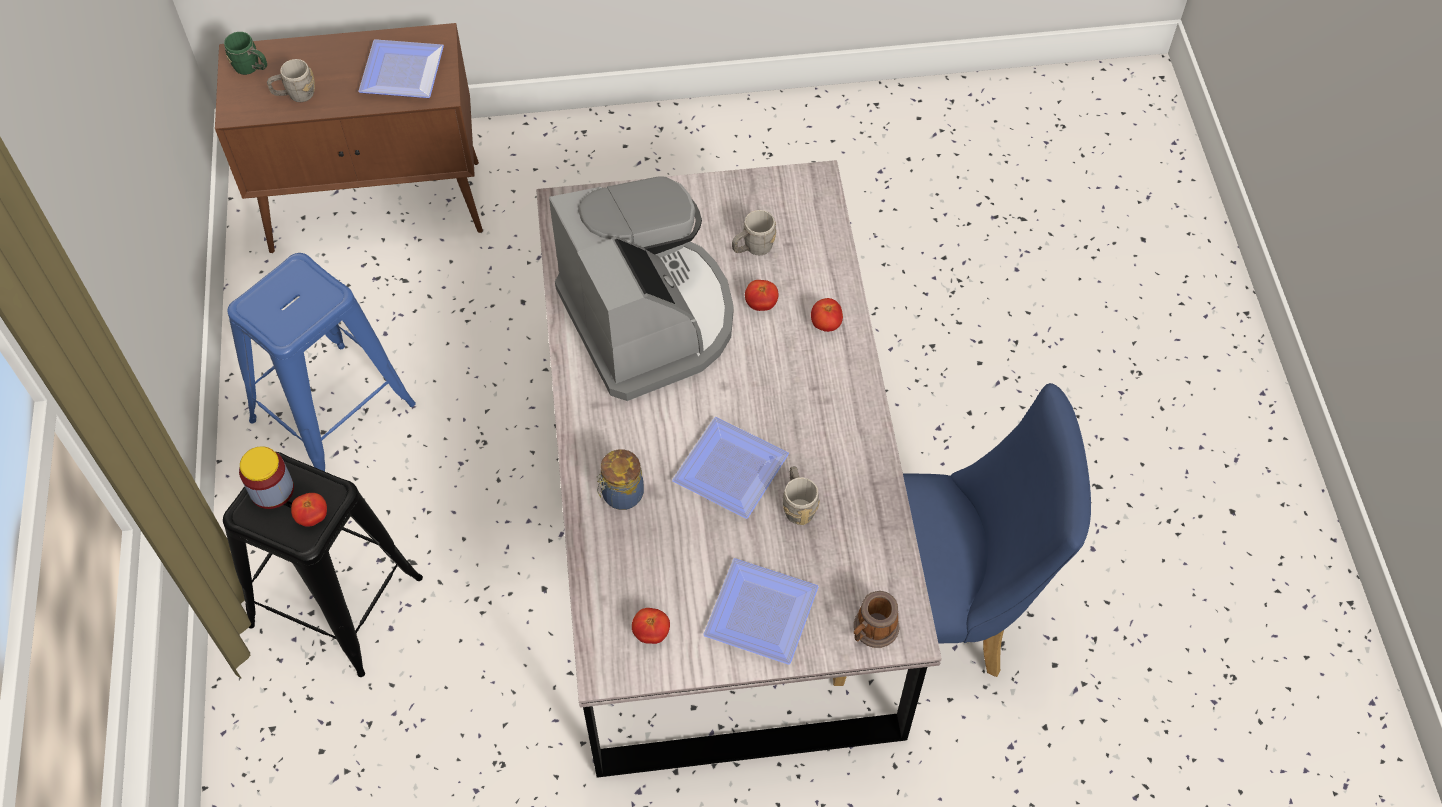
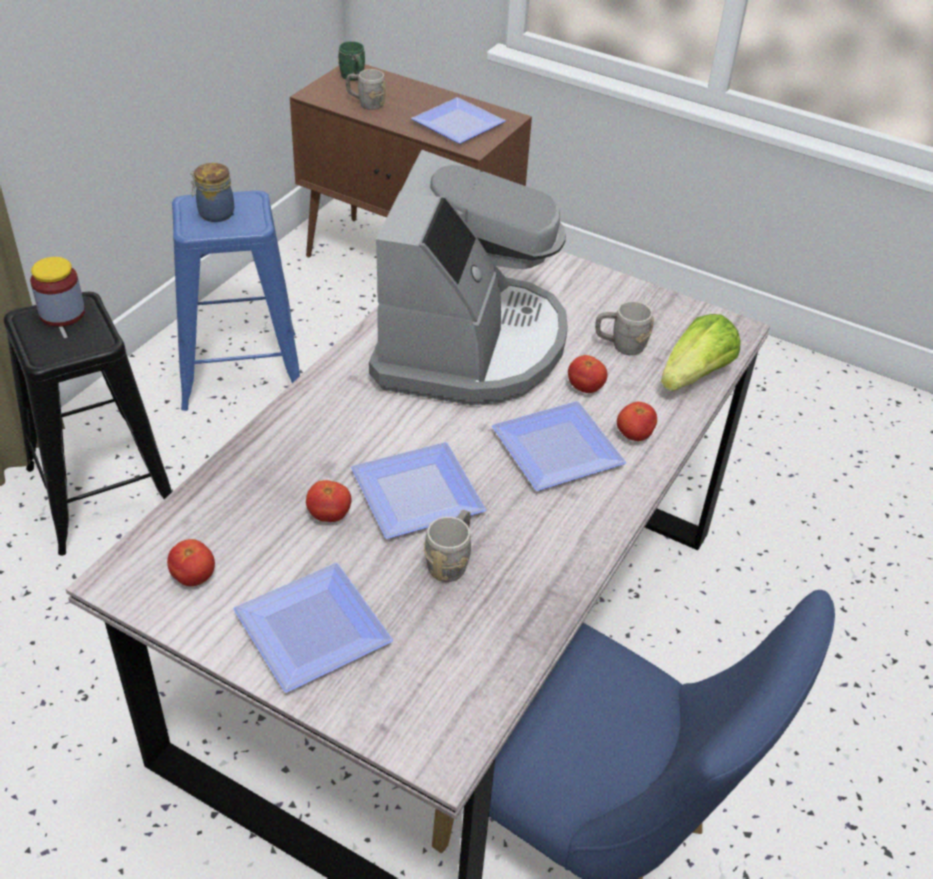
camera: 35 degrees right, 15 degrees down
(312, 517) = (67, 346): tomato -> tomato (329, 515)
(621, 494) = (296, 453): jar -> jar (214, 213)
(788, 374) = (555, 453): none -> plate
(823, 243) = (695, 376): none -> lettuce
(872, 631) = (407, 724): mug -> none

